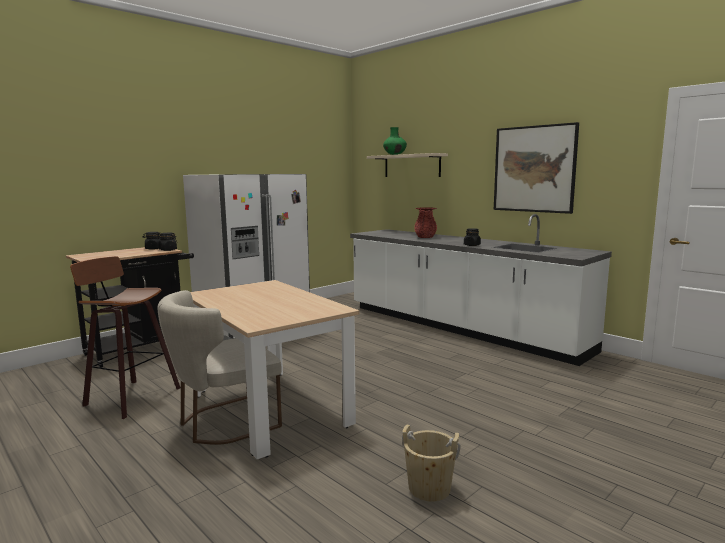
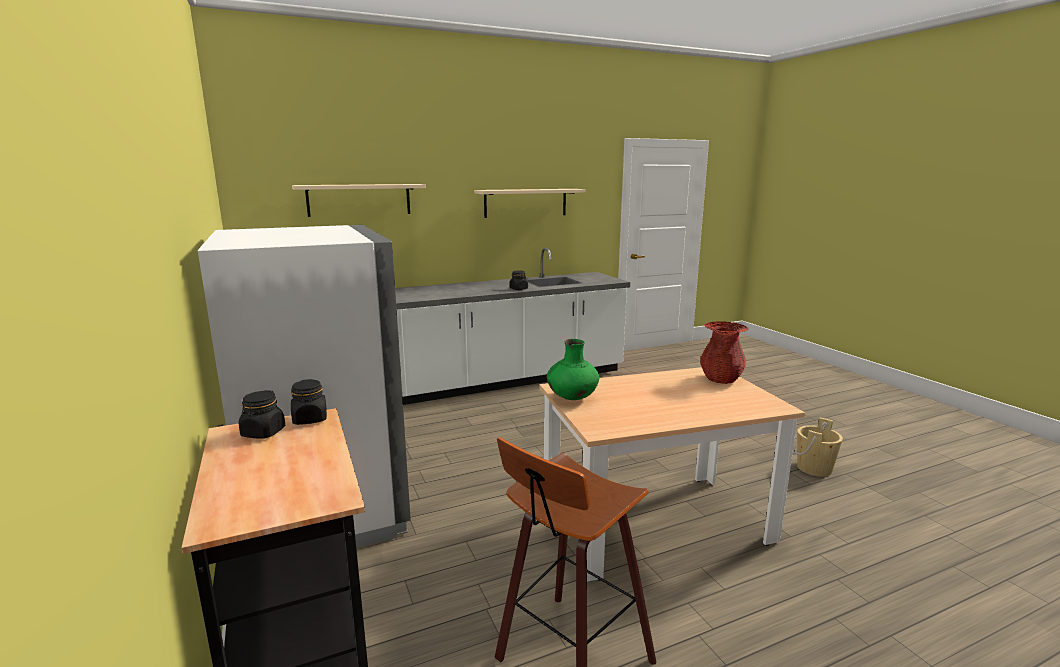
camera: 70 degrees left, 5 degrees up
(222, 423) = (689, 561): beige chair -> none
(395, 155) = (339, 184): green vase -> green vase (572, 398)
(425, 237) = (434, 292): red vase -> red vase (720, 379)
(534, 169) = (525, 202): picture -> beige shelf

